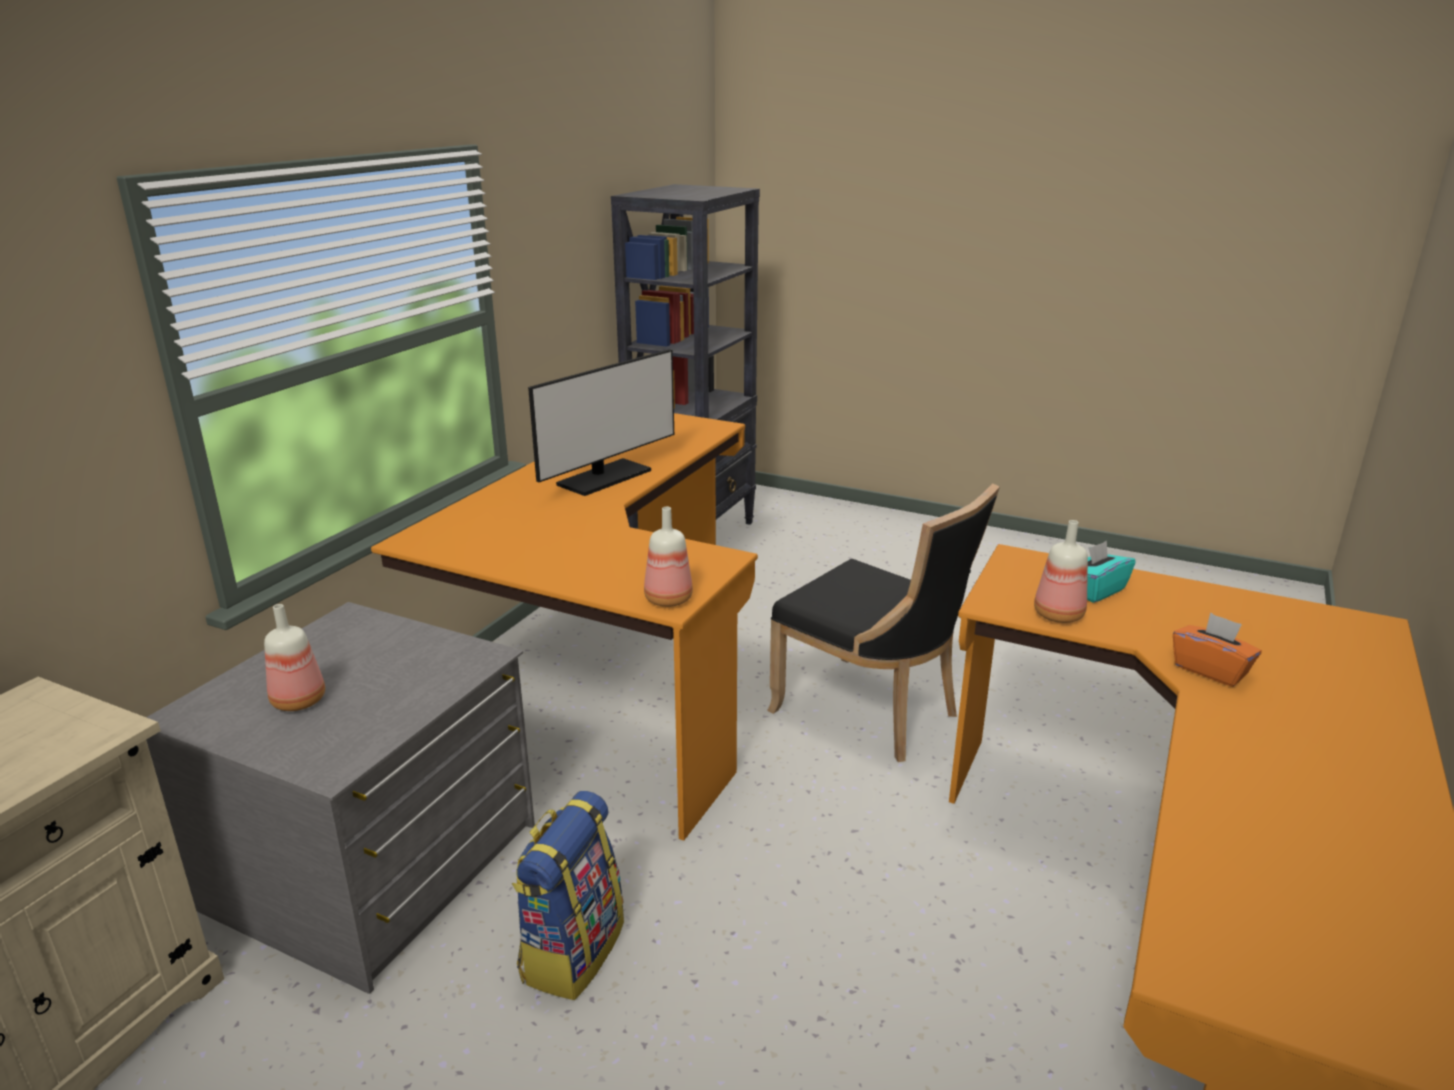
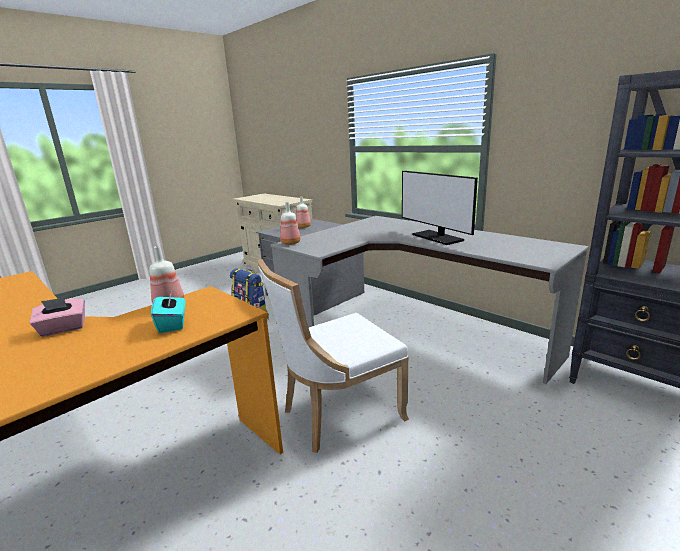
camera: 110 degrees right, 5 degrees down
(609, 676) = (412, 335): orange desk -> grey desk
(872, 712) = (338, 414): black chair -> white chair
(1210, 670) = (63, 329): orange tissue box -> pink tissue box

